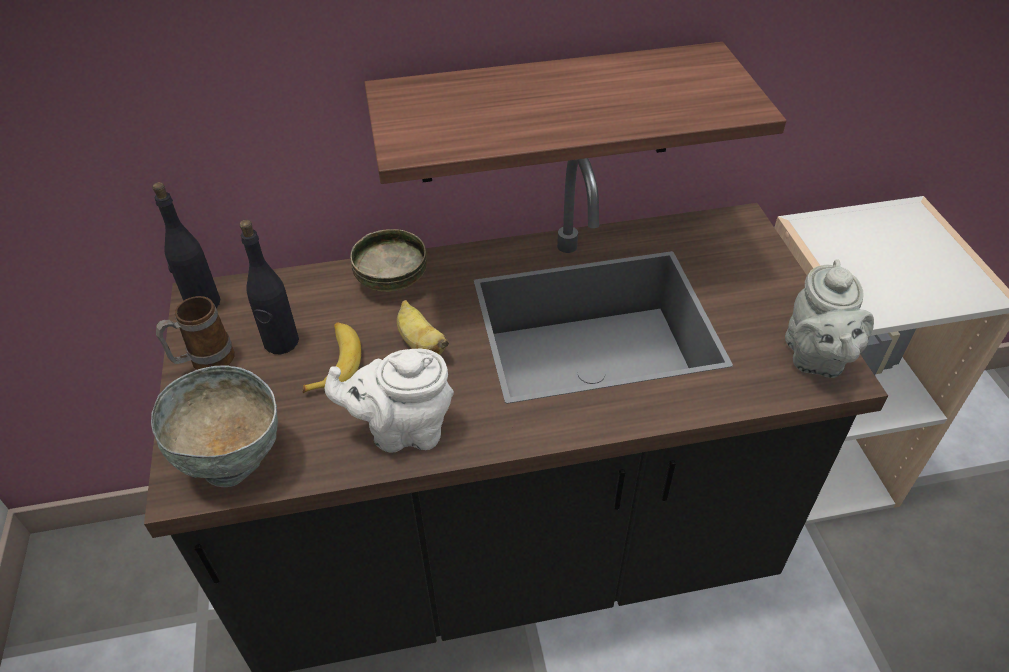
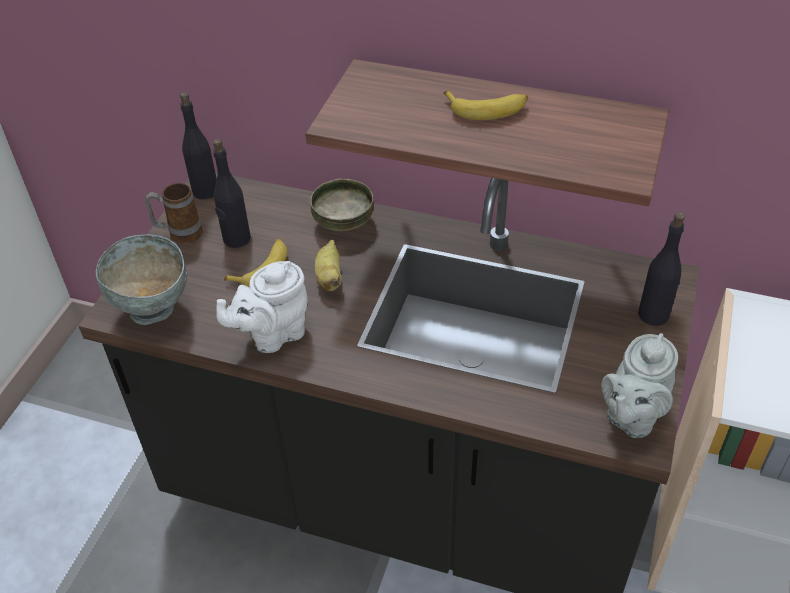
camera: 30 degrees right, 0 degrees up
(403, 430) = (272, 334): white teapot -> white teapot turned 60 degrees counterclockwise
(556, 89) = (487, 109): none -> banana
(756, 258) = (654, 314): none -> black bottle

